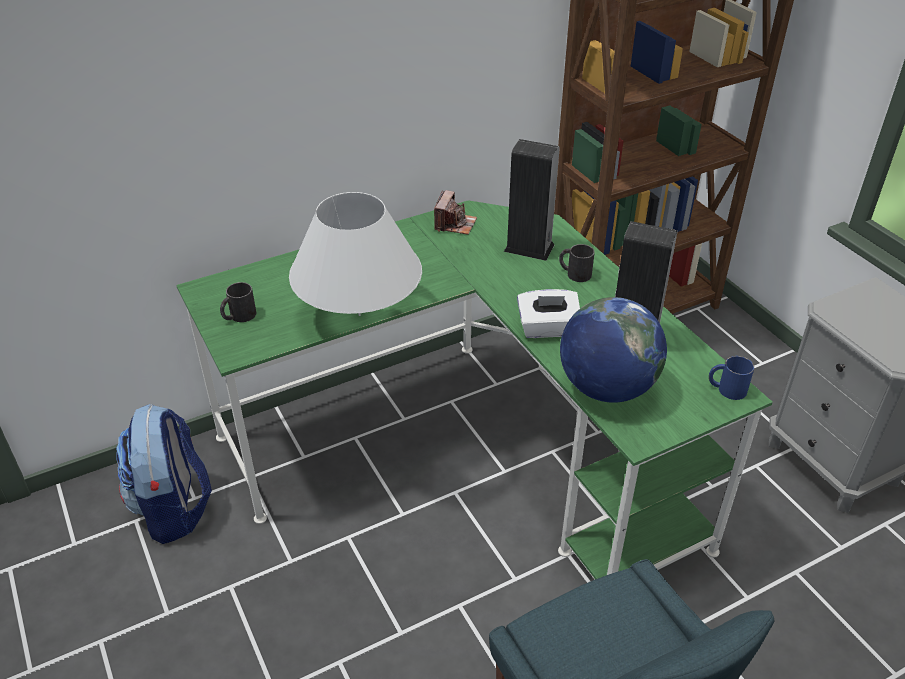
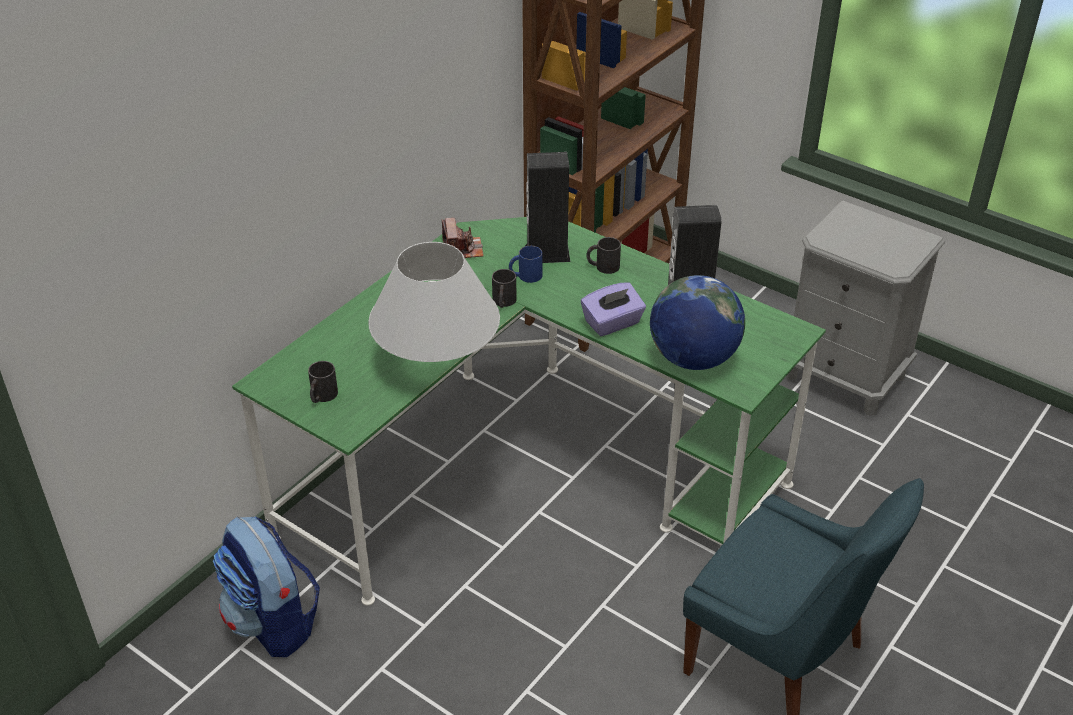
camera: 25 degrees left, 0 degrees up
(457, 280) = (503, 302): none -> black mug
(547, 329) = (612, 323): white tissue box -> purple tissue box
(726, 389) = (786, 330): blue mug -> blue mug (525, 276)

